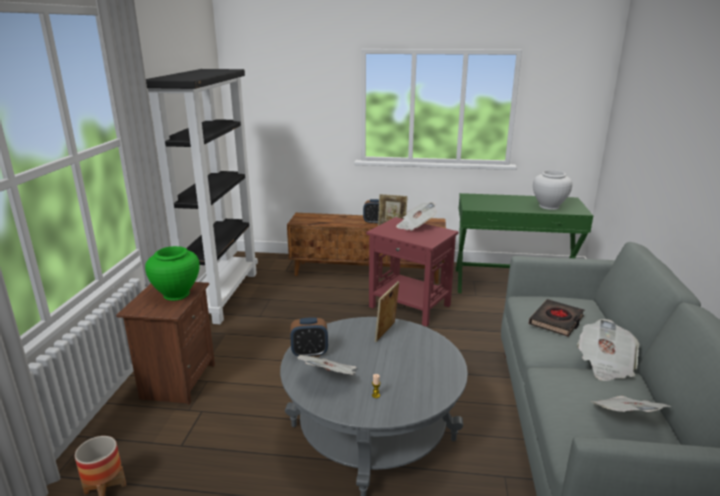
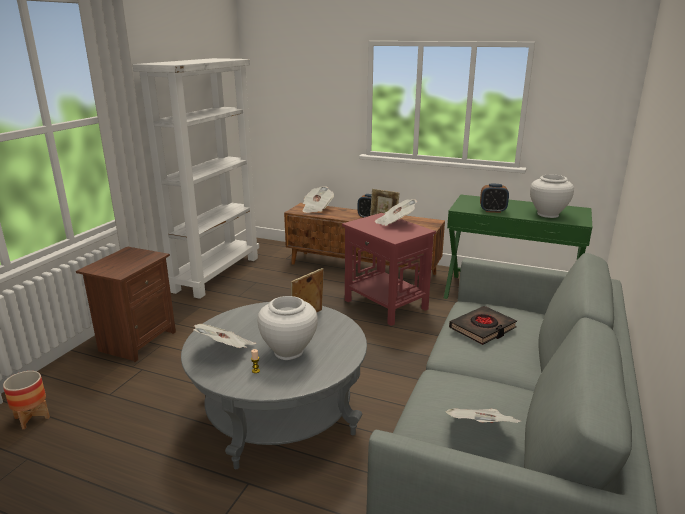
camera: 15 degrees right, 0 degrees up
(176, 294) = (135, 260): green vase -> none
(222, 295) = (216, 273): black bookcase -> white bookcase
(309, 353) = (224, 326): alarm clock -> alarm clock (492, 211)
(393, 370) = (288, 351): none -> white vase
(605, 364) = (502, 377): newspaper -> newspaper (316, 208)

